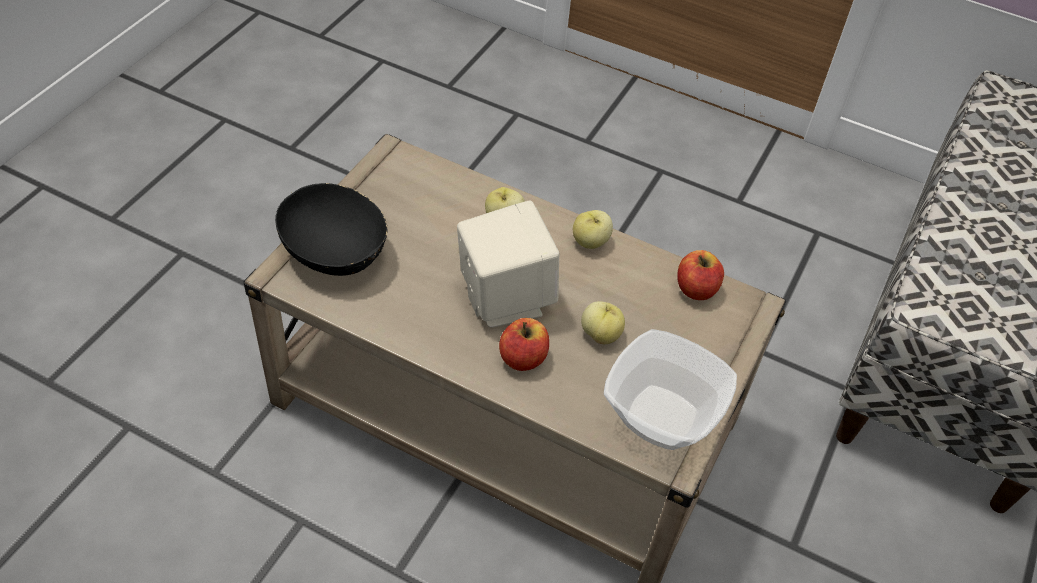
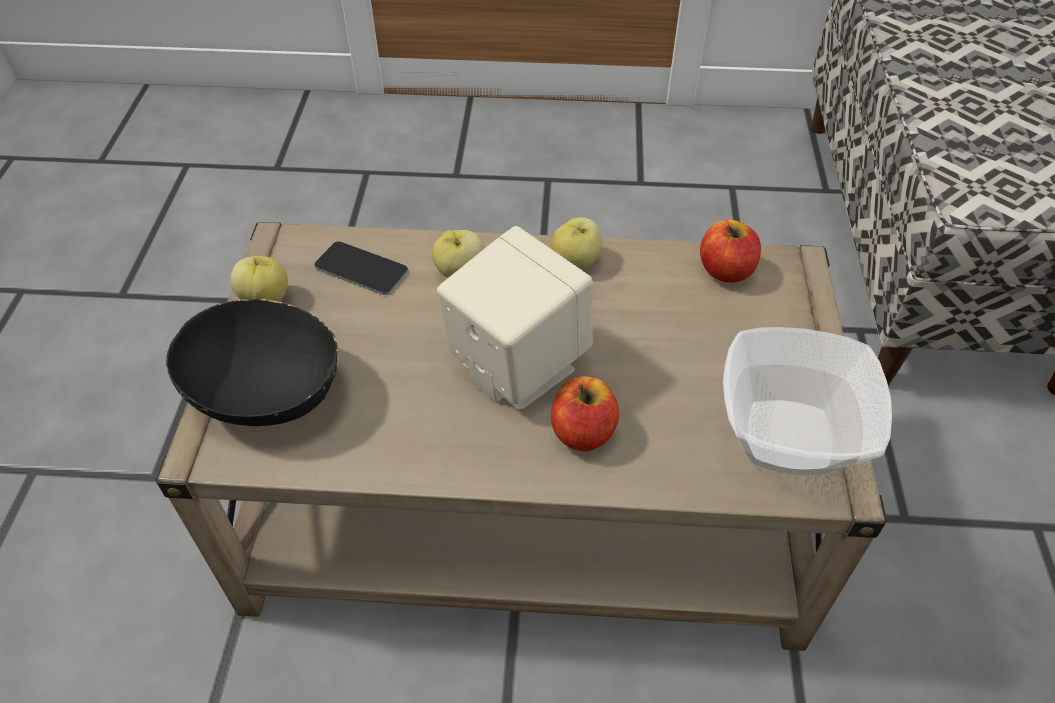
camera: 20 degrees left, 0 degrees up
(437, 192) = (361, 269): none -> phone
(601, 334) = (656, 365): apple -> apple (266, 298)

